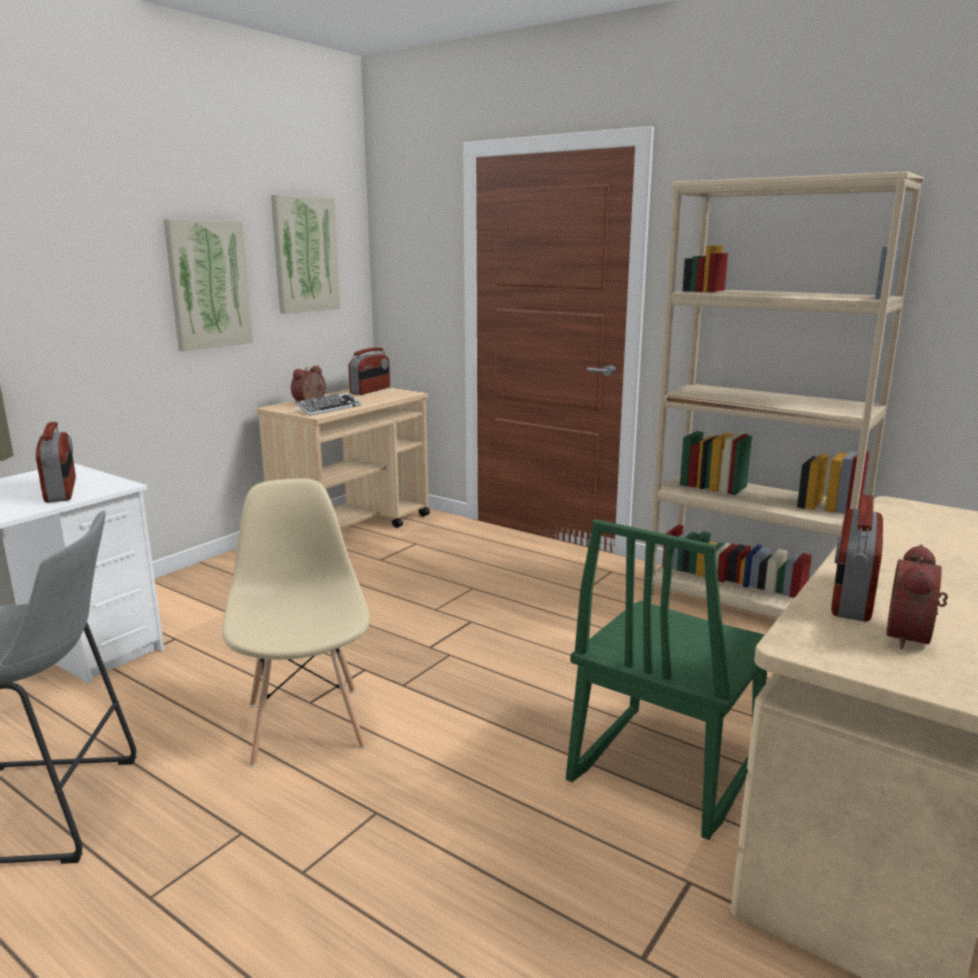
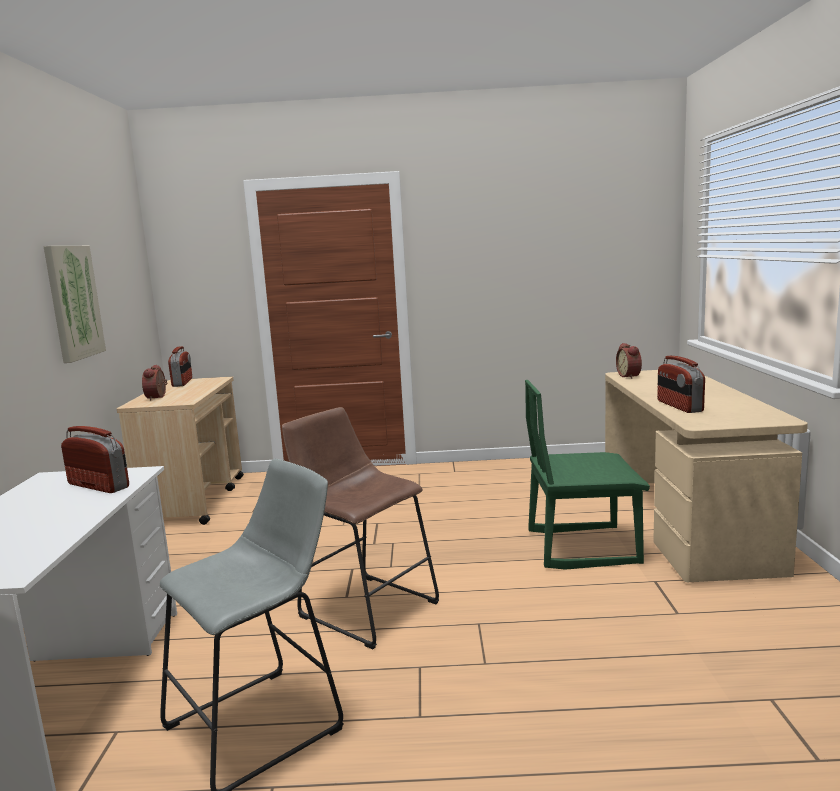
camera: 35 degrees left, 5 degrees down
(305, 254) = (120, 273): picture -> none
(306, 723) = (364, 606): beige chair -> brown stool
(329, 408) = (184, 397): keyboard -> none
(663, 768) = (582, 547): green chair -> green chair turned 90 degrees clockwise
(748, 604) = (515, 467): beige bookcase -> none
(913, 638) = (725, 412): alarm clock -> alarm clock (630, 376)

